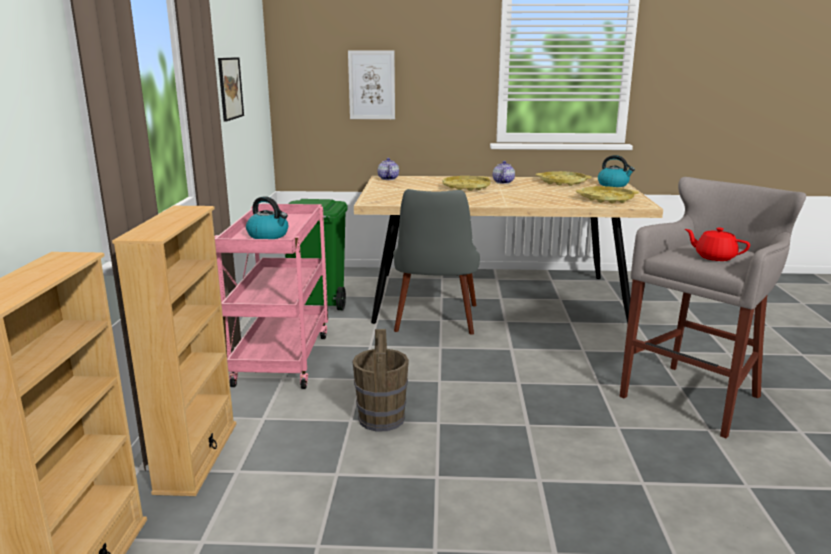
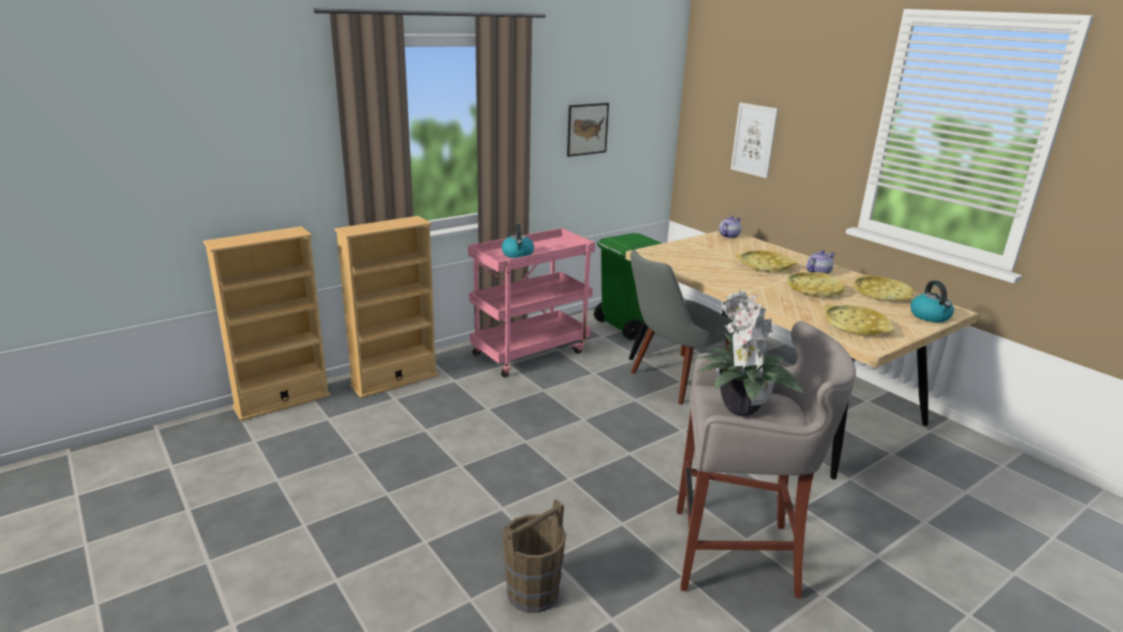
camera: 50 degrees right, 5 degrees up
(381, 419) = (503, 418): brown bucket -> brown bucket (532, 592)
(531, 190) = (814, 290): none -> yellow tray
(714, 257) = (739, 411): red teapot -> potted plant

